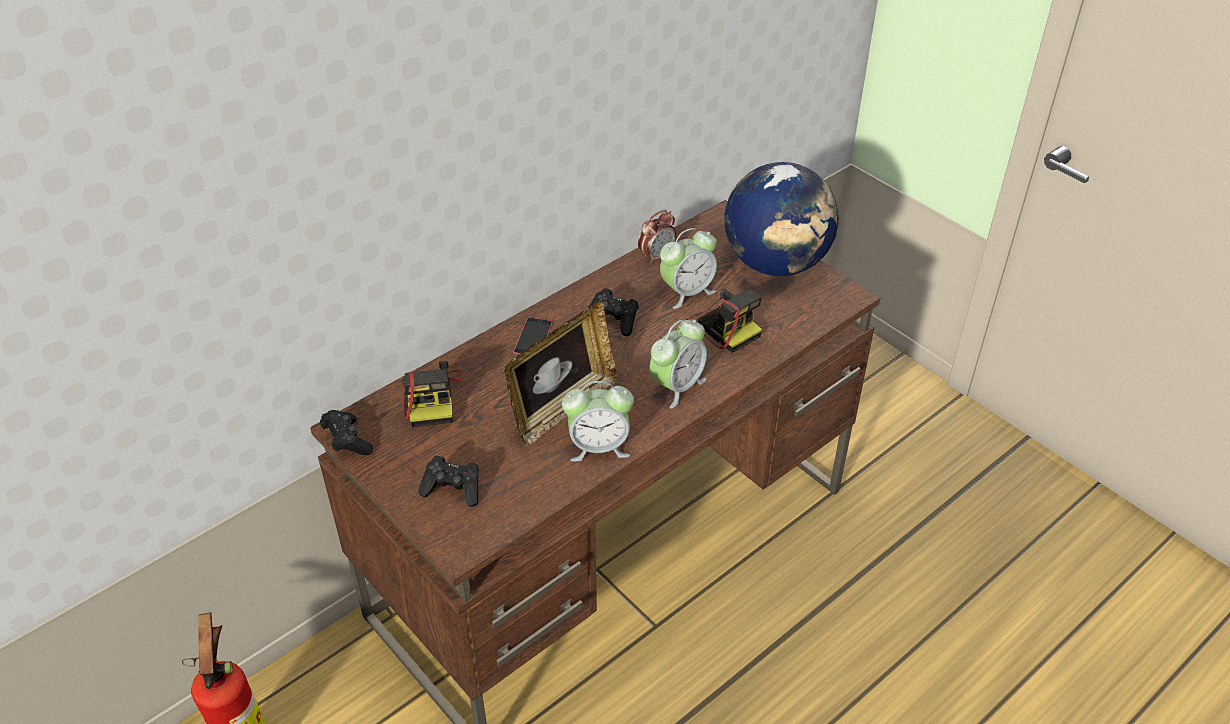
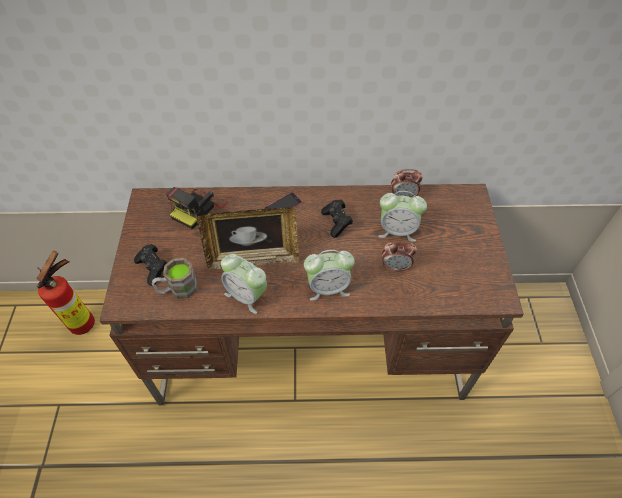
camera: 40 degrees right, 10 degrees up
(347, 441) = (138, 207): black game controller -> none
(511, 490) = (178, 289): none -> brown mug
(722, 326) = (395, 267): camera -> alarm clock
(776, 263) = (474, 246): globe -> none

